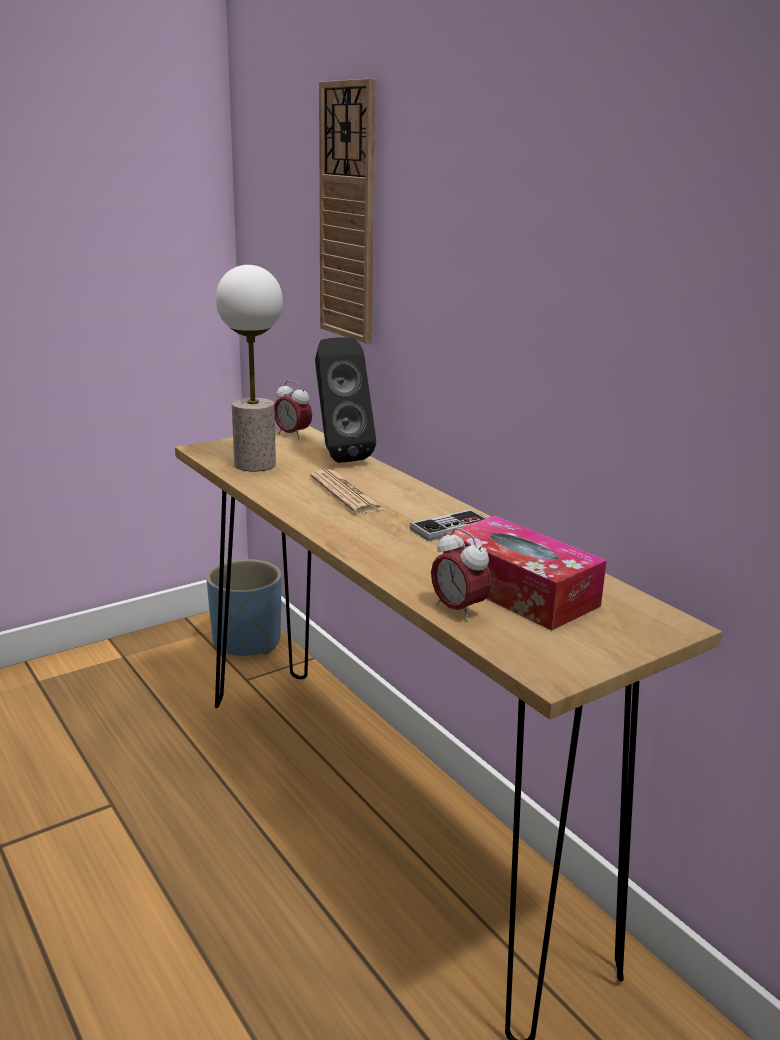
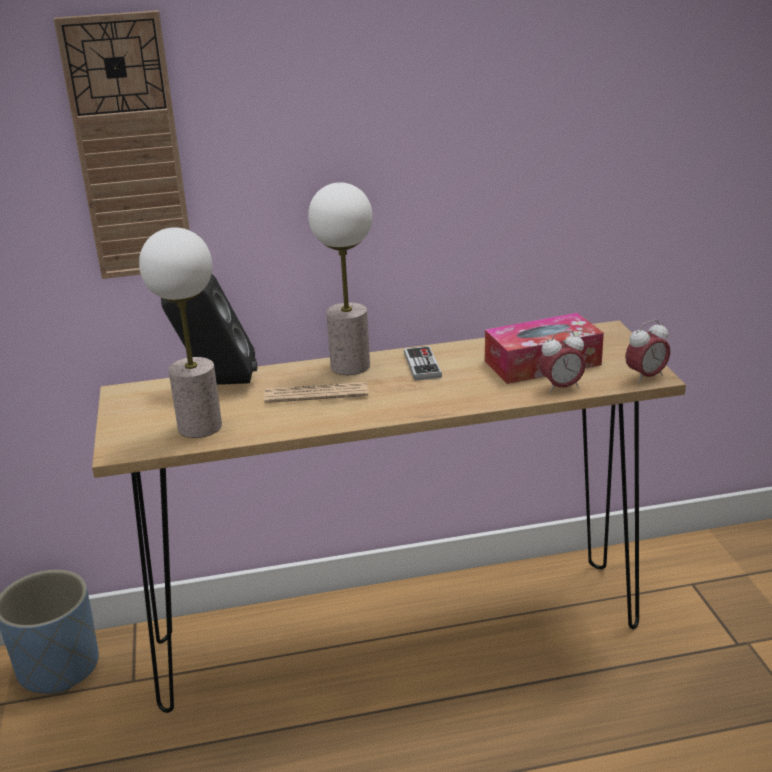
camera: 65 degrees left, 5 degrees up
(292, 435) = (129, 397): alarm clock -> alarm clock (646, 377)
(417, 497) = (350, 366): none -> table lamp

